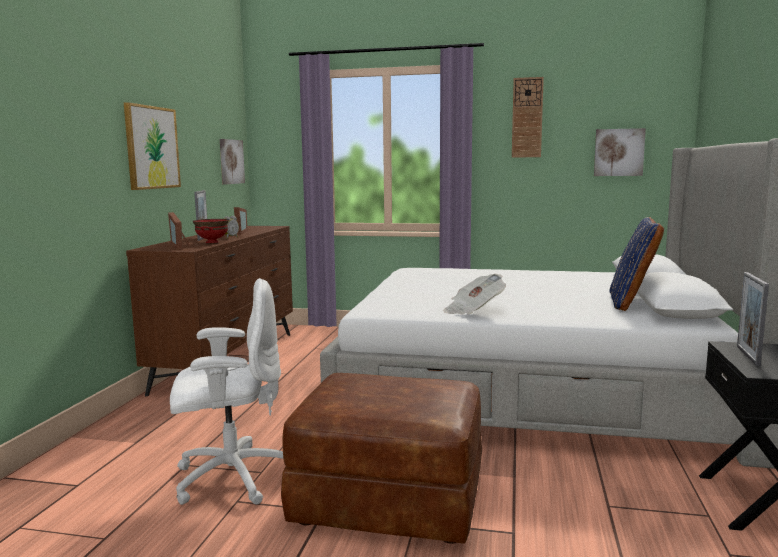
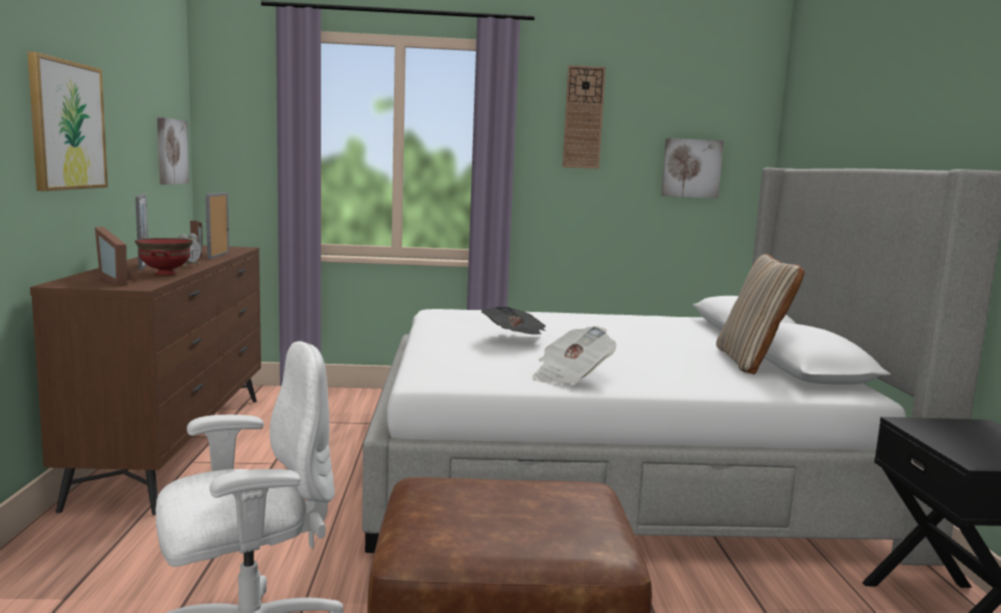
camera: 15 degrees left, 0 degrees up
(451, 286) = (515, 339): none -> newspaper
(632, 302) = (751, 362): blue pillow -> beige pillow
(748, 355) = (941, 437): picture frame -> picture frame (218, 256)

